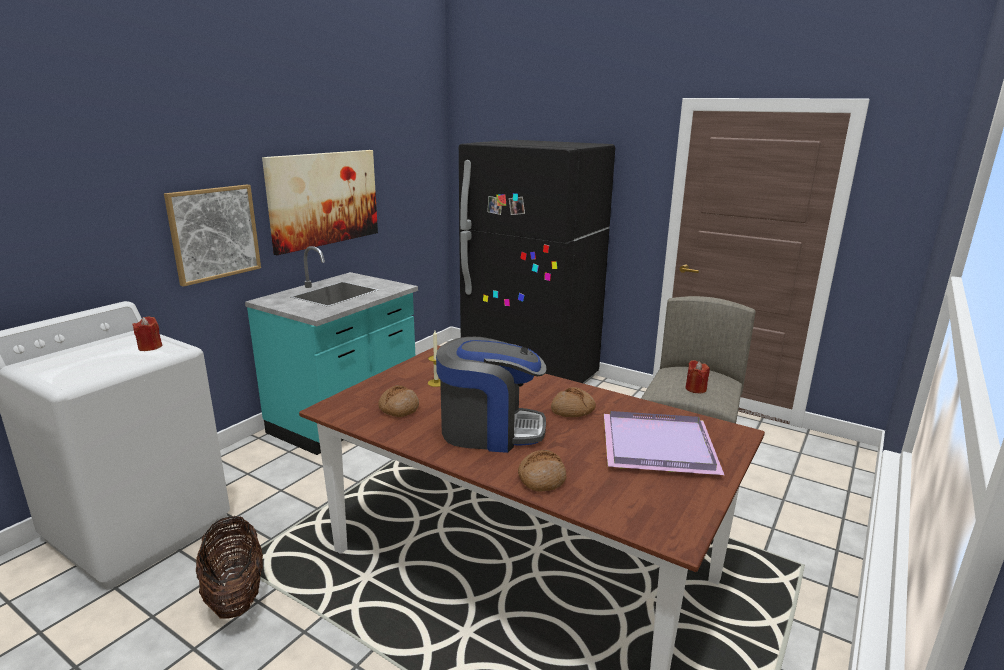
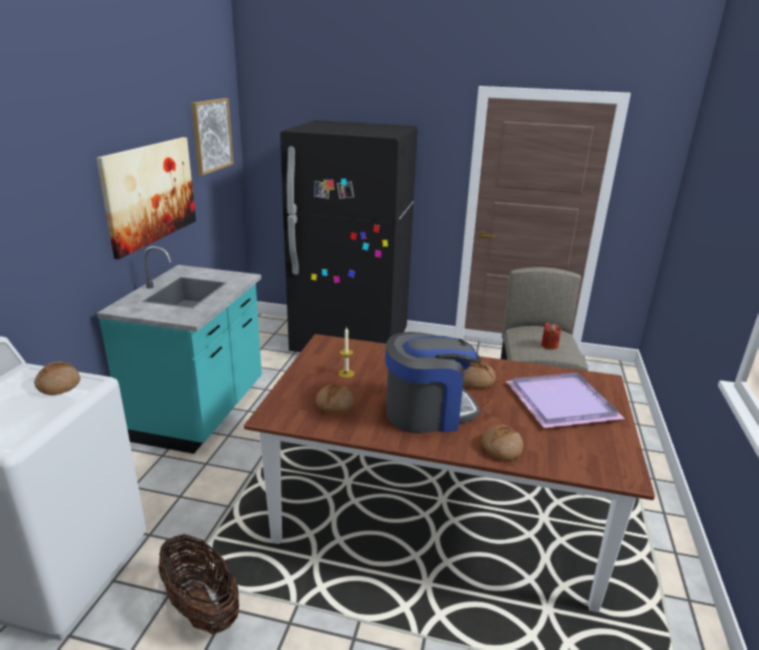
camera: 20 degrees left, 5 degrees up
(150, 347) = (58, 385): red candle -> bread
(214, 233) = (62, 246): picture -> picture (211, 135)

